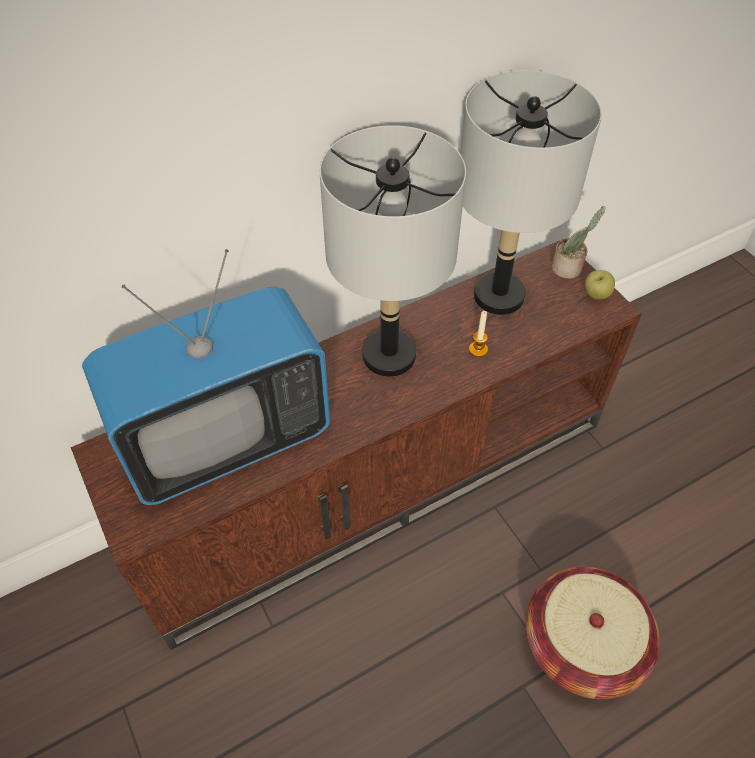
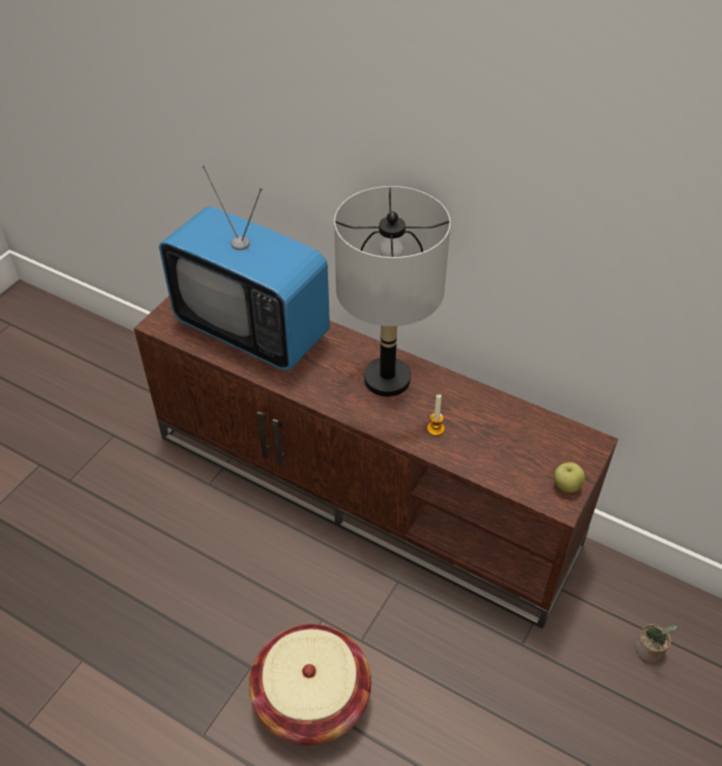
camera: 60 degrees right, 5 degrees down
(499, 296) = (505, 420): grey table lamp -> none
(568, 269) = (581, 455): potted plant -> potted plant (650, 651)

